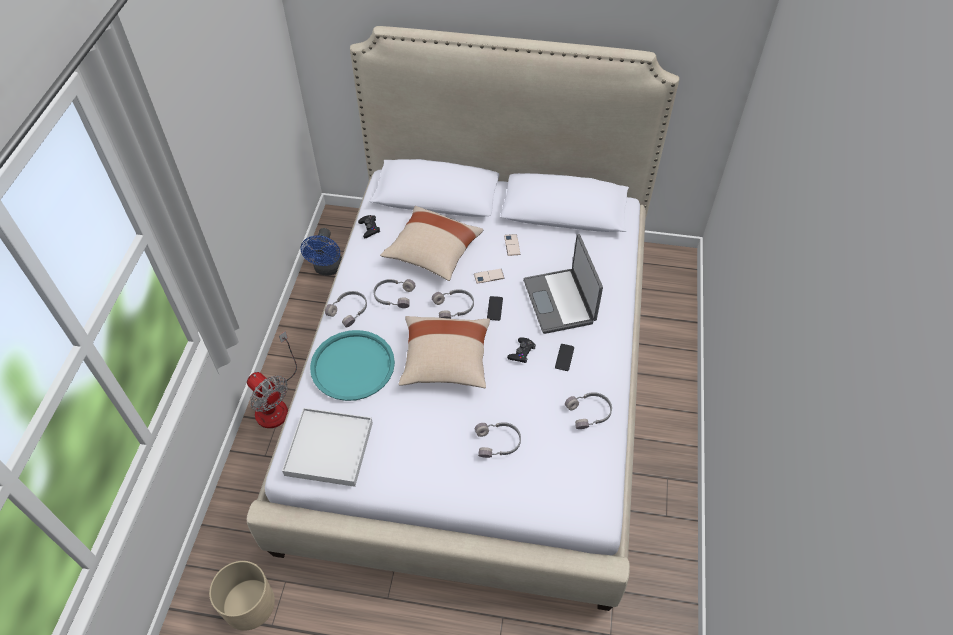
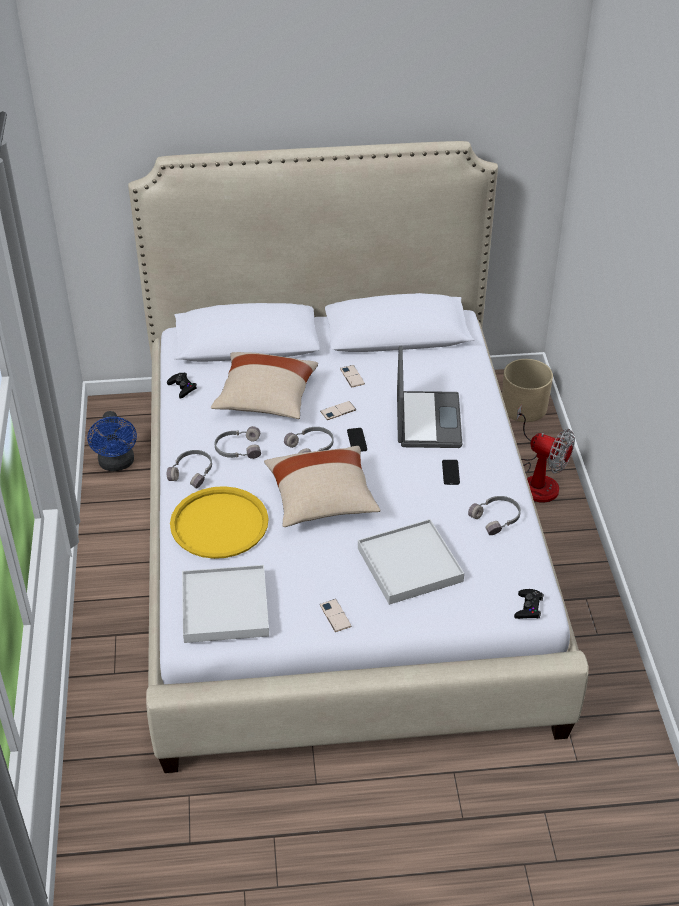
camera: 15 degrees left, 10 degrees down
(249, 604) = (154, 827): beige planter -> beige planter (524, 407)
(275, 403) = (105, 616): fan -> fan (536, 479)
(353, 366) = (219, 523): turquoise tray -> yellow tray
(418, 479) = (335, 615): none -> phone
(498, 443) = (410, 565): grey headphones -> white tray
(521, 352) = (402, 476): black game controller -> black game controller (528, 607)
(560, 301) = (426, 421): laptop -> laptop turned 150 degrees counterclockwise

